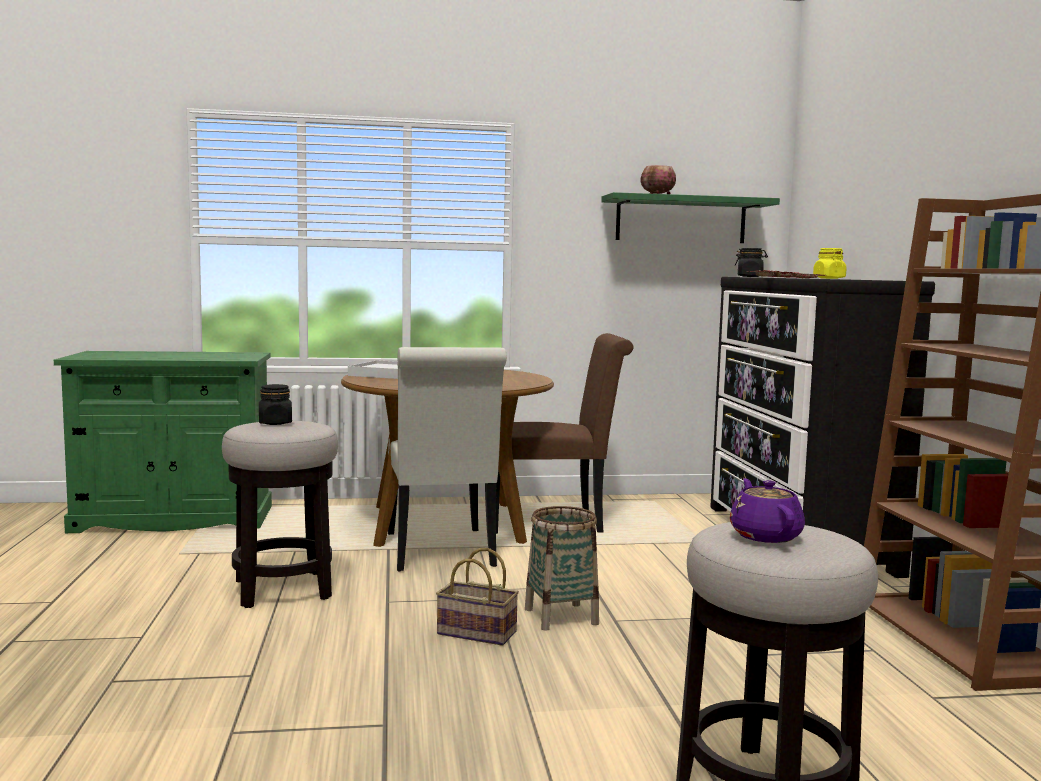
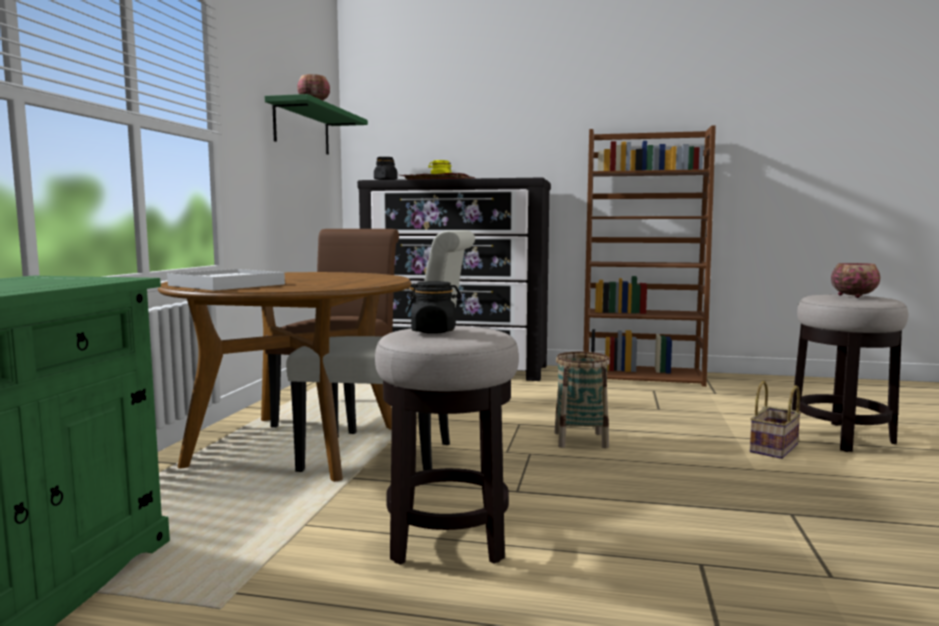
camera: 70 degrees left, 0 degrees up
(474, 633) = (608, 468): basket -> basket (775, 449)
(765, 535) = (854, 296): purple teapot -> bowl

